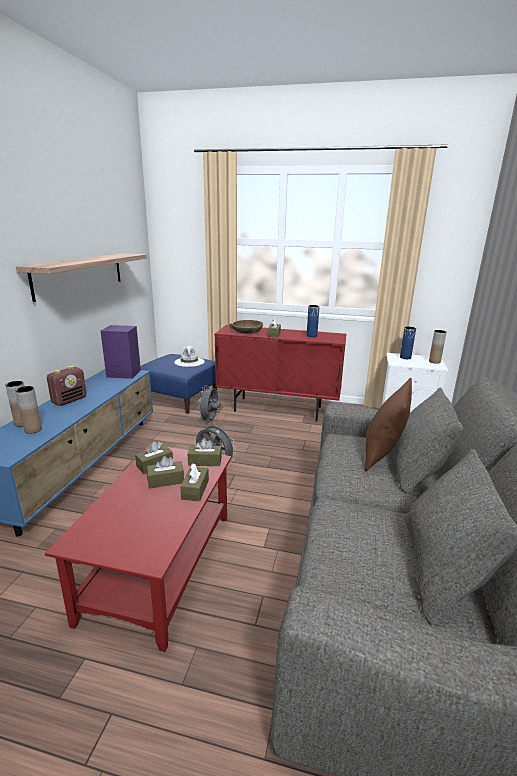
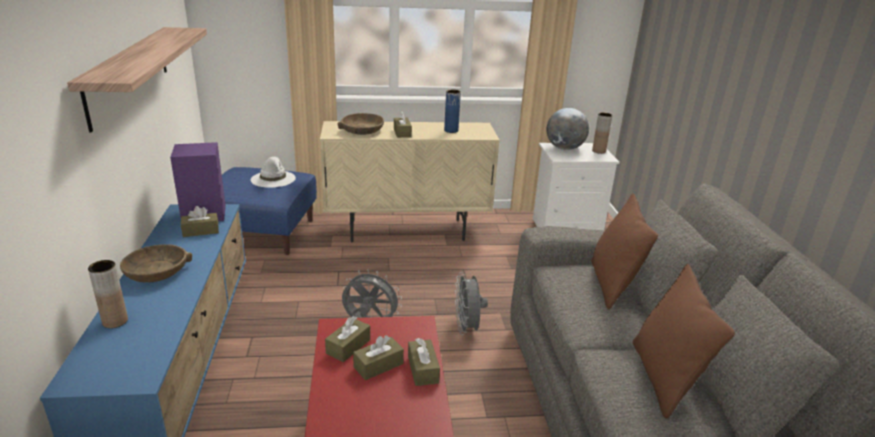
camera: 20 degrees left, 5 degrees up
(33, 430) = (141, 329): brown vase -> none
(69, 400) = (157, 271): radio -> brown bowl
(205, 461) = (408, 329): brown tissue box -> brown tissue box (200, 231)
(210, 421) = (325, 261): grey fan -> grey fan (467, 328)
(278, 409) = (407, 230): red cabinet -> beige cabinet
(381, 533) = (664, 379): none -> brown pillow
(405, 357) = (564, 148): blue vase -> globe

